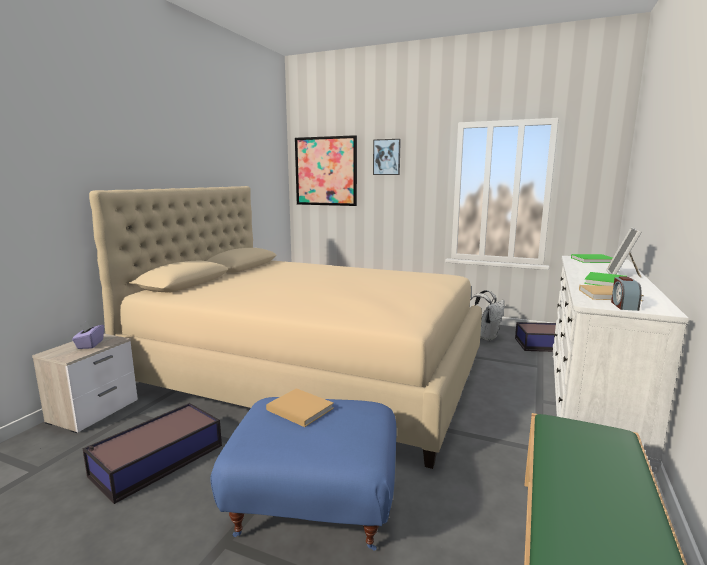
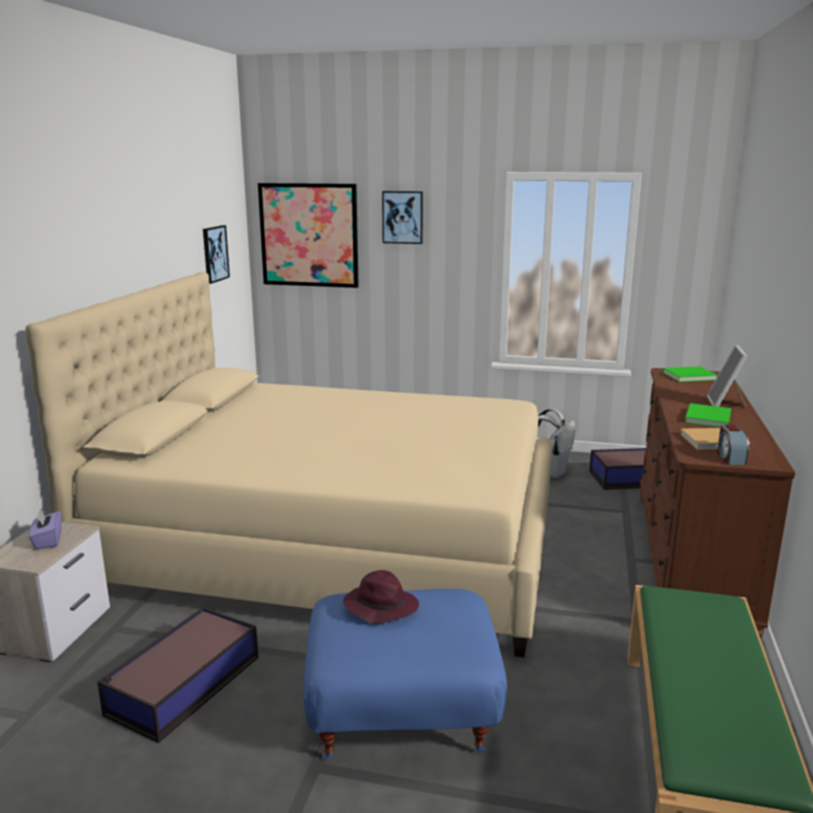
camera: 10 degrees left, 5 degrees up
(260, 178) = (214, 253): none -> picture
(298, 408) = (379, 607): beige book -> purple hat
(590, 406) = (689, 561): white dresser -> brown dresser

